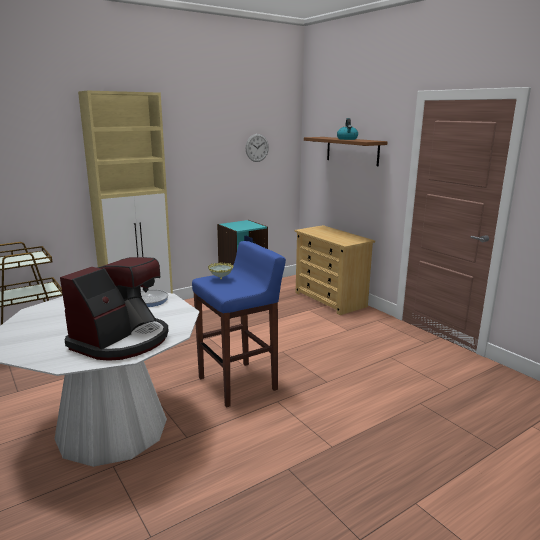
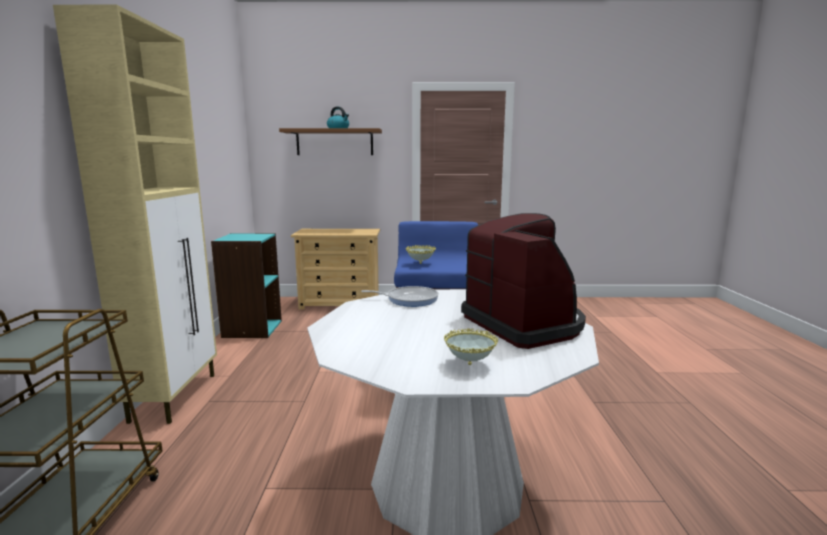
camera: 55 degrees left, 5 degrees down
(33, 340) = (470, 365): none -> bowl
(257, 148) = (223, 140): wall clock -> none

